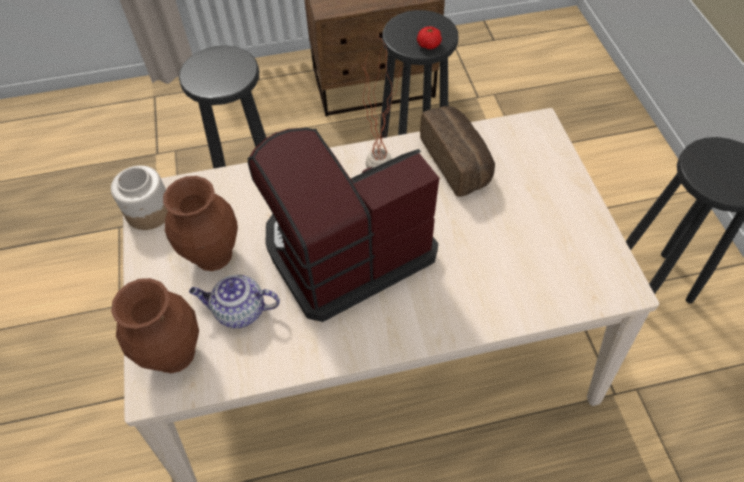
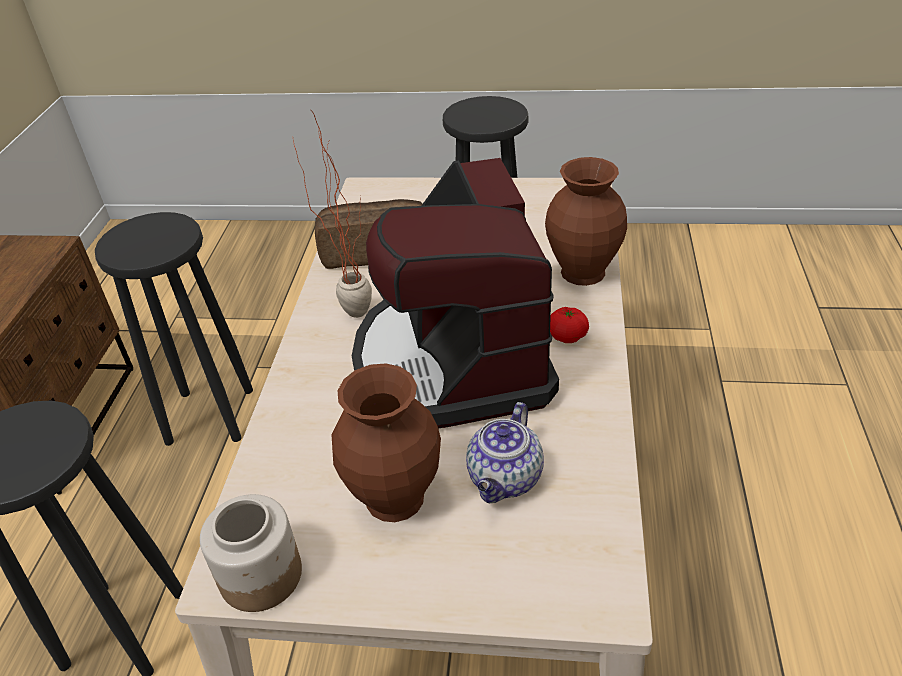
camera: 70 degrees left, 15 degrees down
(175, 354) = (551, 564): brown vase -> brown vase (583, 271)
(428, 45) = (176, 236): tomato -> tomato (567, 336)

